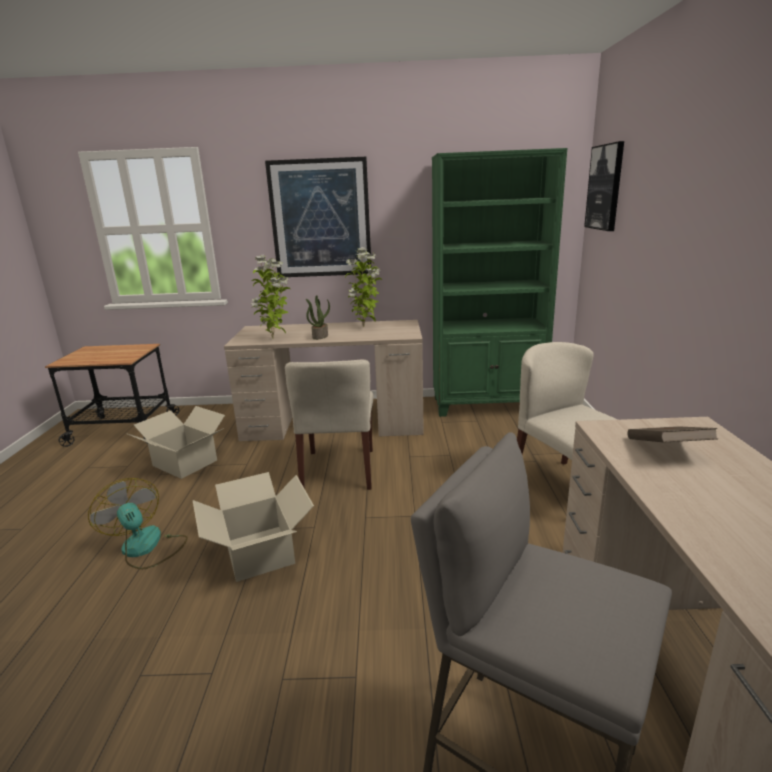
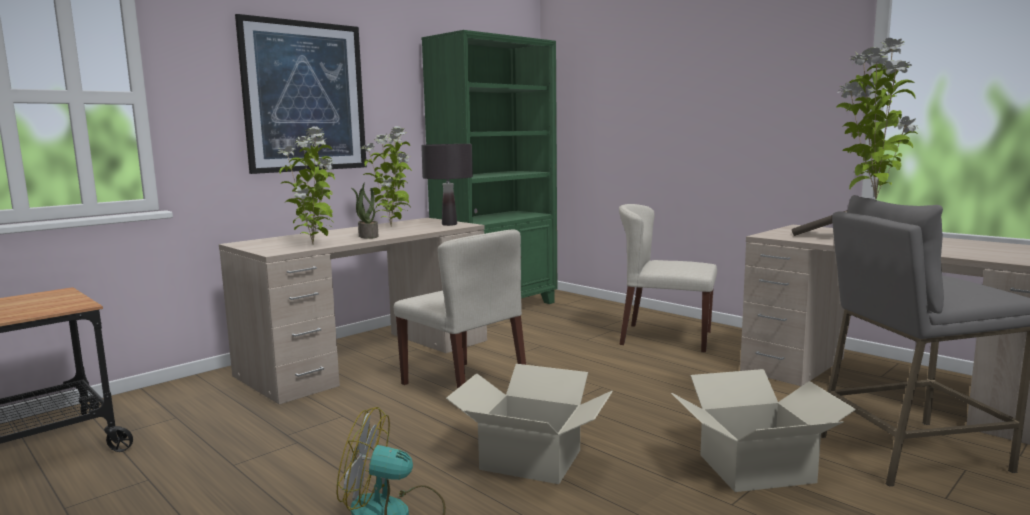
camera: 45 degrees left, 10 degrees down
(184, 463) = (247, 444): cardboard box -> cardboard box (757, 469)
(401, 333) = (449, 224): none -> black table lamp
(496, 448) = (872, 199): none -> potted plant
(605, 187) = (574, 80): picture -> none

